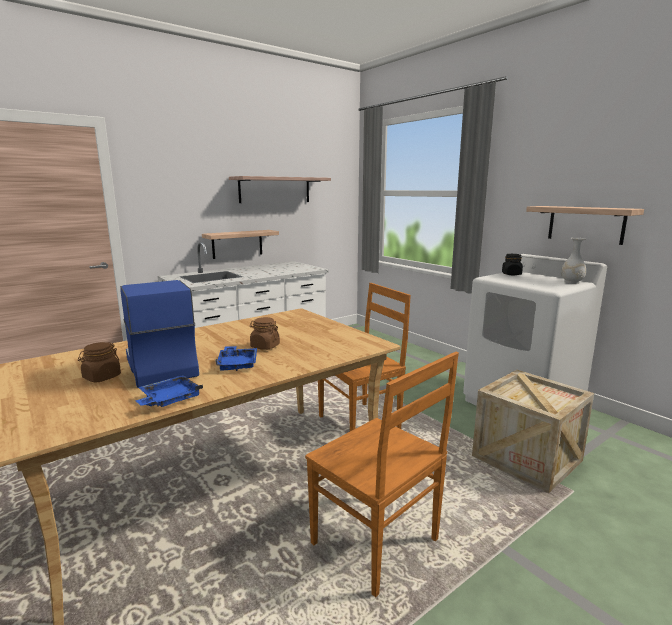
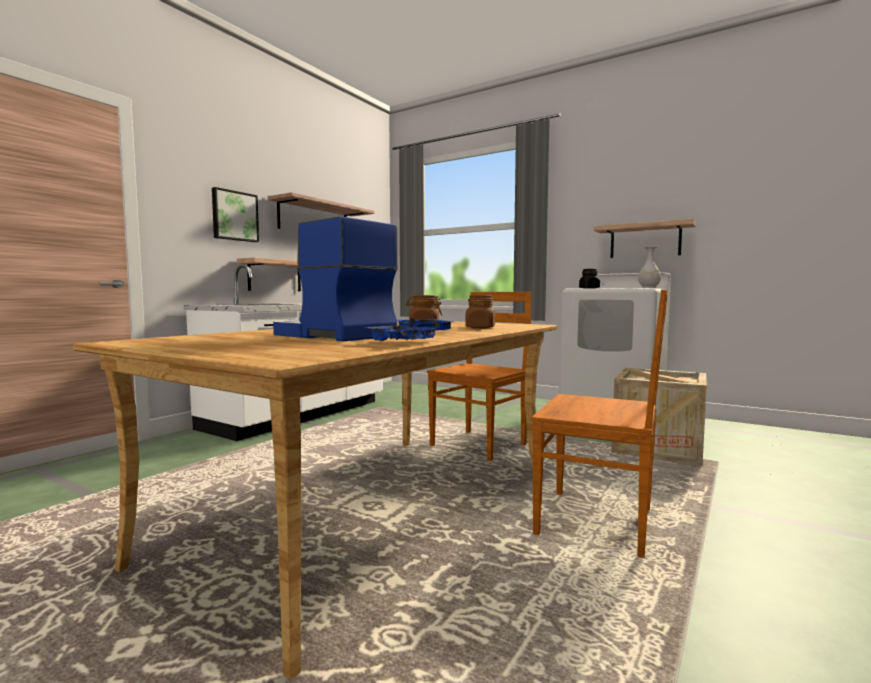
camera: 20 degrees left, 10 degrees down
(101, 377) = (273, 340): brown jar -> brown jar (480, 328)
(198, 198) = (234, 216): none -> picture

